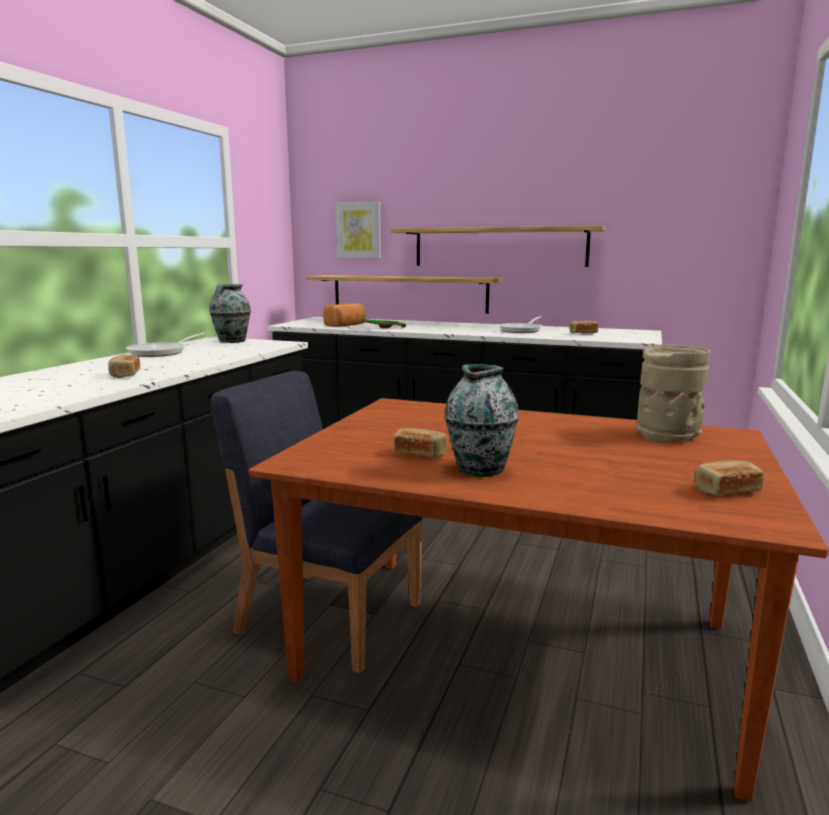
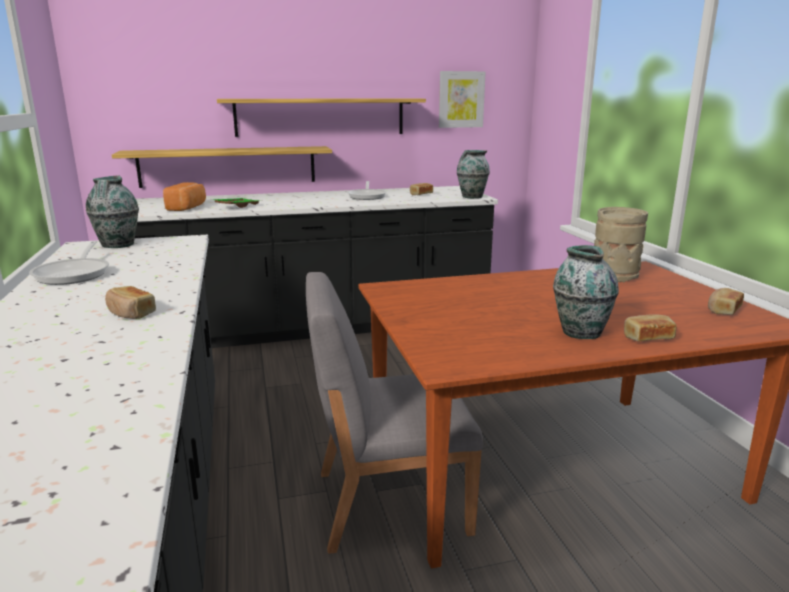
camera: 35 degrees left, 5 degrees up
(328, 616) = (389, 501): blue chair -> grey chair
(359, 230) = (160, 99): picture -> picture (461, 99)
(420, 453) = (515, 330): bread -> bread (647, 337)
(635, 339) = (471, 197): none -> vase

